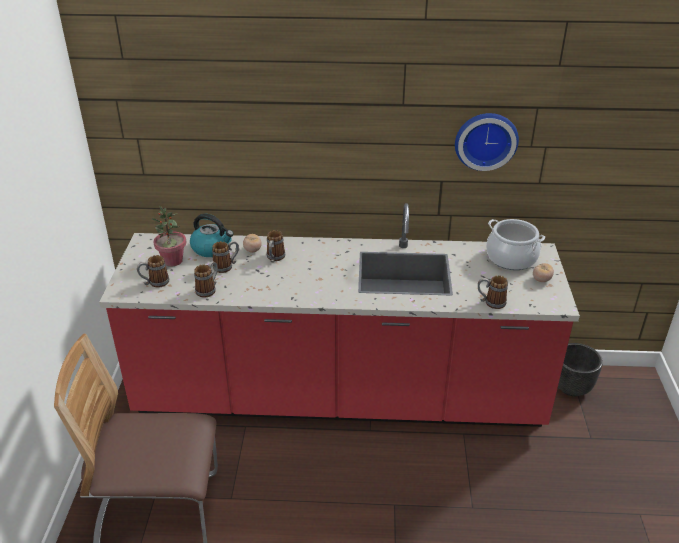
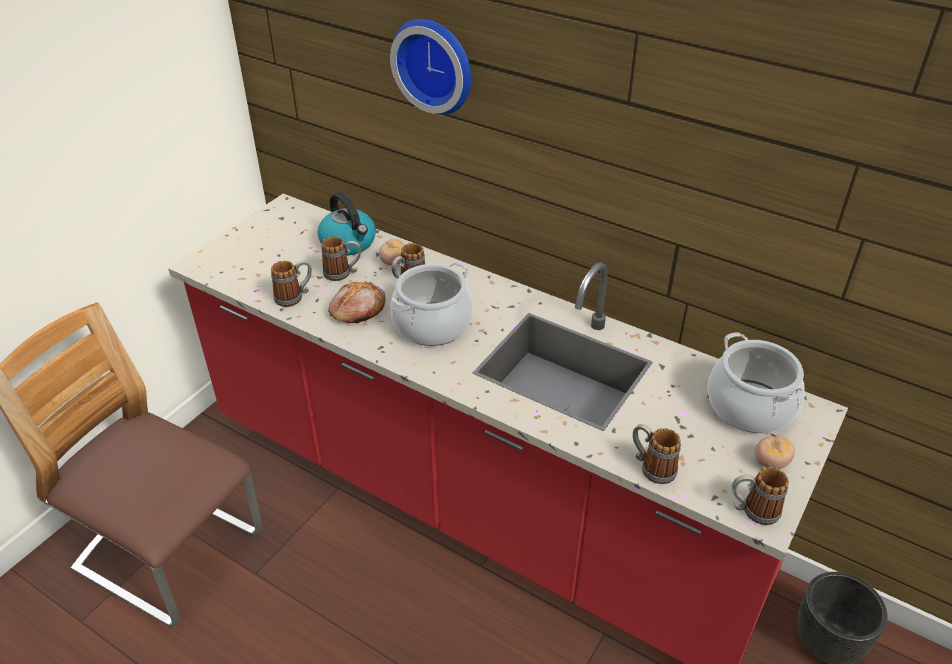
camera: 30 degrees right, 5 degrees up
(155, 283) = (244, 266): mug -> mug (752, 510)
(173, 261) = (290, 244): potted plant -> none
(257, 283) = (357, 310): none -> bread
(311, 276) = (433, 324): none -> cooking pot
(485, 140) = (754, 197): wall clock -> wall clock (435, 64)

